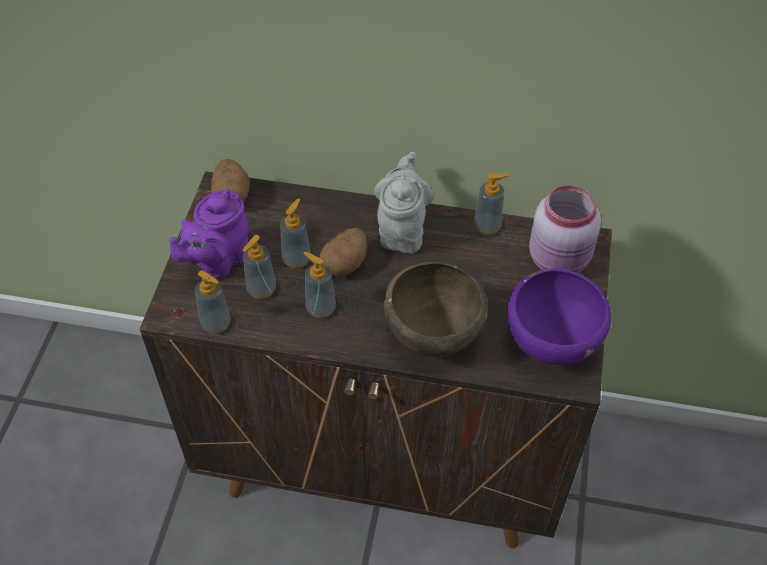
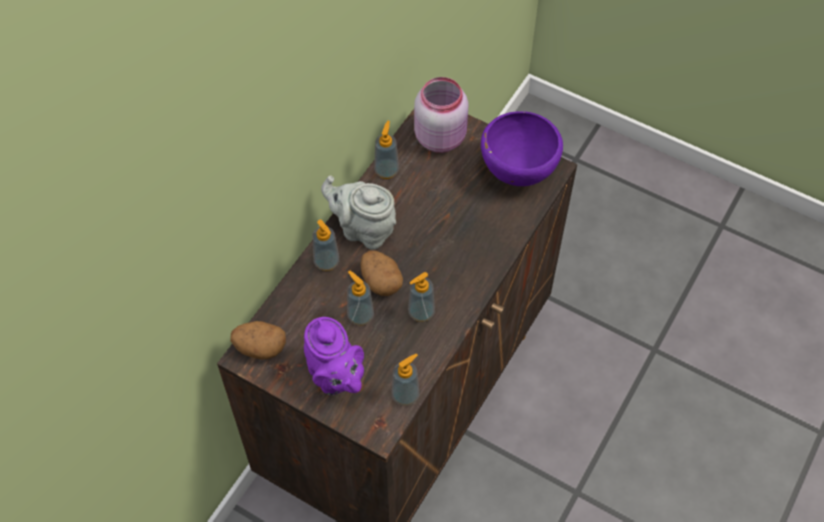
camera: 70 degrees left, 5 degrees up
(261, 290) = (383, 351): soap dispenser -> soap dispenser (326, 262)
(431, 337) = (481, 245): brown bowl -> none

